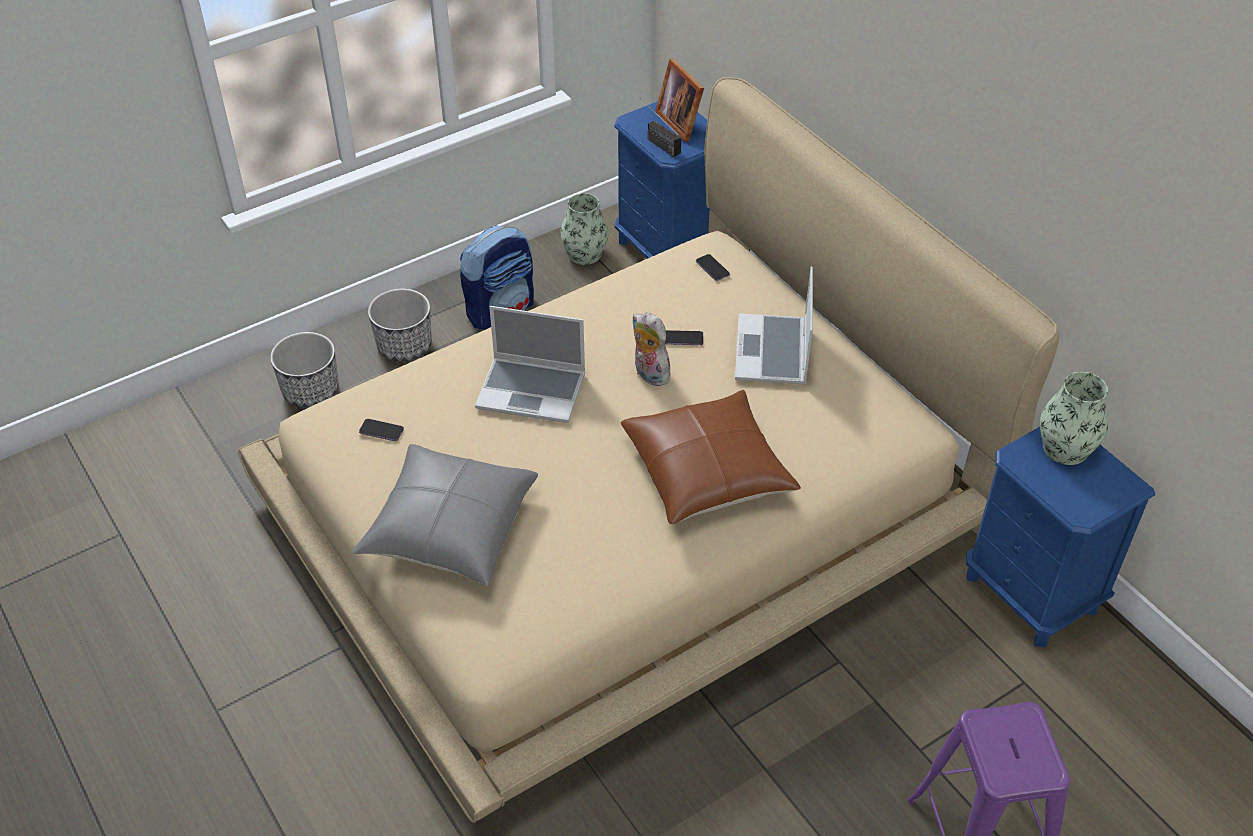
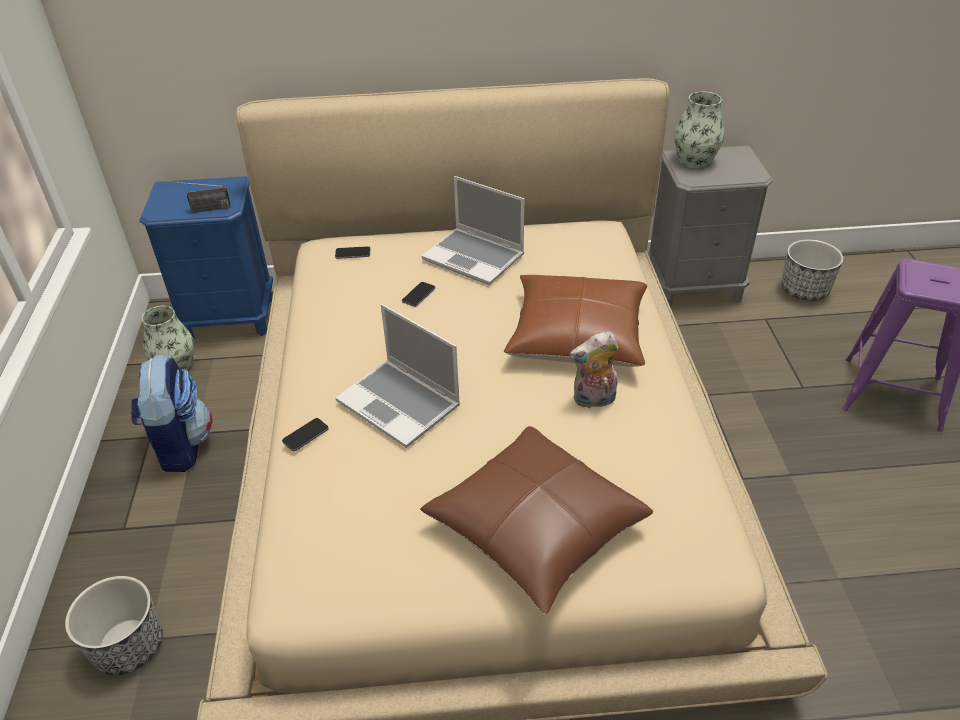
camera: 60 degrees left, 5 degrees down
(381, 431) = (359, 539): phone -> phone (305, 435)
(405, 346) = (150, 536): planter -> planter (804, 290)
(449, 528) = (535, 528): grey pillow -> brown pillow
(533, 391) = (400, 404): laptop -> laptop turned 90 degrees clockwise
(648, 374) = (442, 327): plush toy -> plush toy (593, 400)
(681, 122) = (193, 190): picture frame -> none
(1031, 593) = (694, 286): blue nightstand -> grey nightstand

